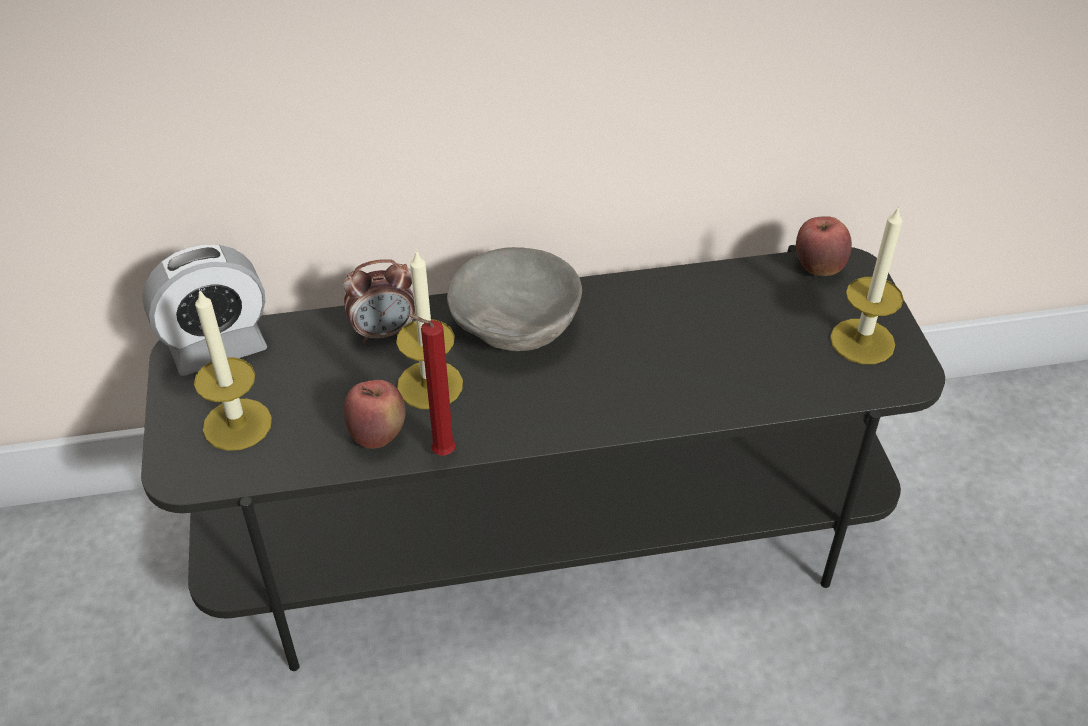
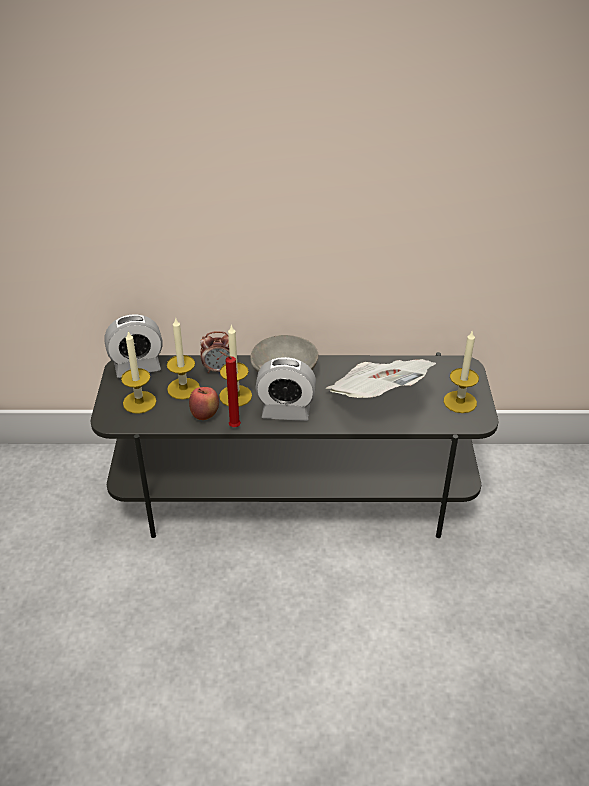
camera: 10 degrees right, 5 degrees down
(321, 382) = (183, 388): none -> candle
(538, 405) = (286, 411): none -> alarm clock
(706, 352) = (377, 397): none -> newspaper
(818, 268) = (448, 364): apple -> none

